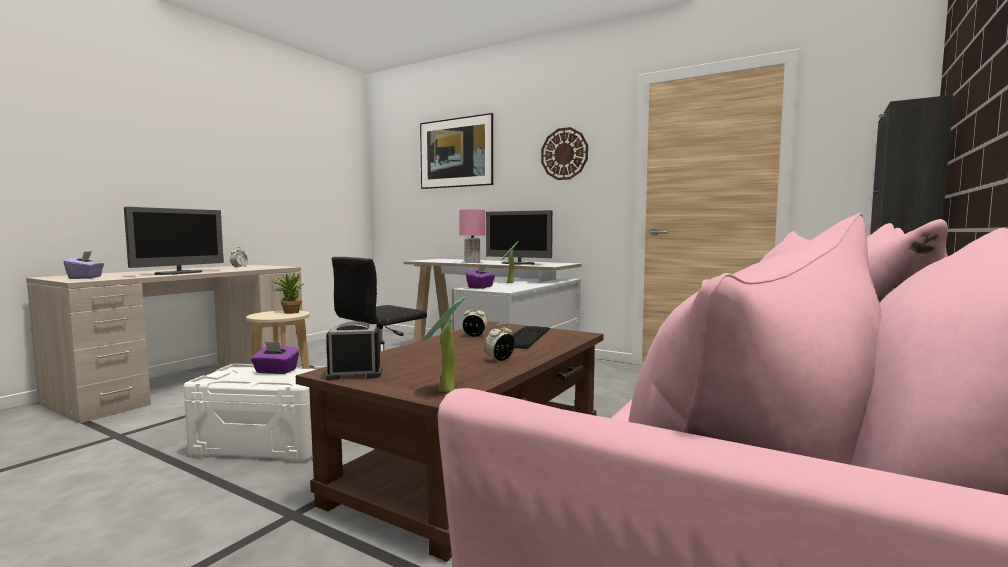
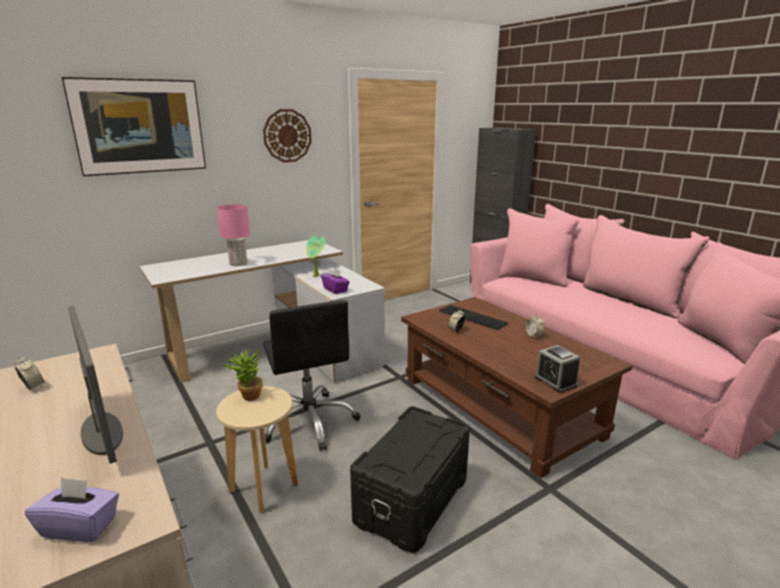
camera: 65 degrees left, 15 degrees up
(269, 442) = (411, 499): white storage box -> black storage box
(275, 371) = (397, 439): purple tissue box -> none
(355, 373) = (555, 381): alarm clock -> alarm clock turned 45 degrees counterclockwise
(443, 392) = (602, 361): potted plant -> none
(518, 263) = (290, 254): monitor -> none

